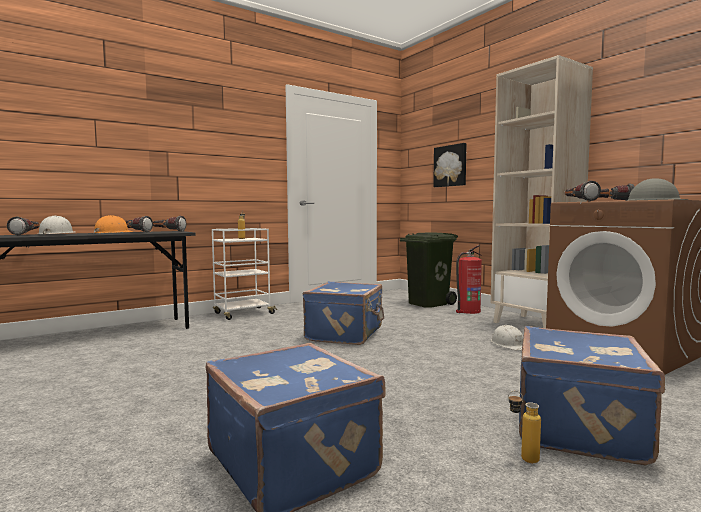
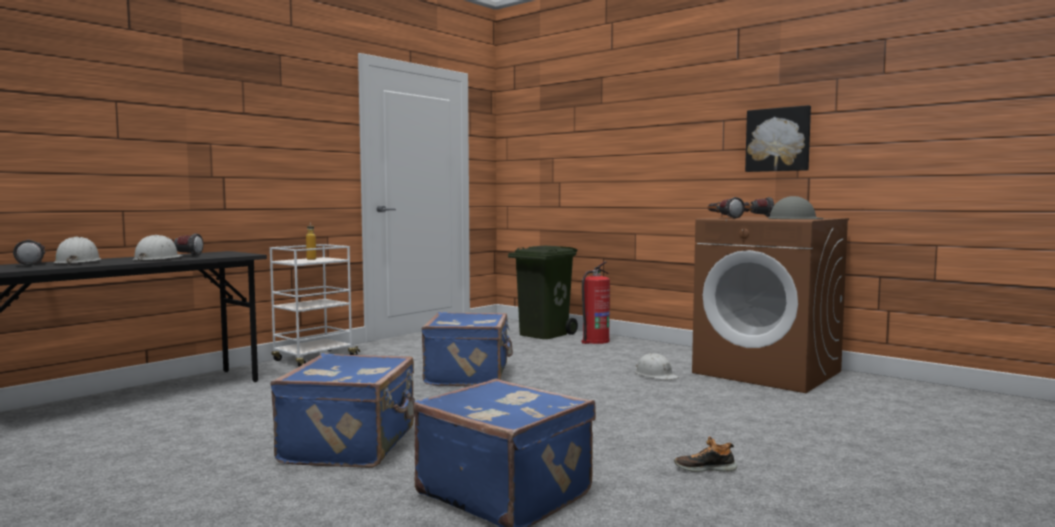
camera: 15 degrees left, 0 degrees up
(113, 233) = (158, 259): orange hard hat -> white hard hat
(168, 231) = (222, 253): flashlight -> none
(450, 166) = (565, 163): picture -> picture (778, 140)
(522, 458) = (705, 468): bottle -> shoe
(535, 324) = (674, 352): beige bookcase -> none
(581, 427) = (746, 441): blue suitcase -> blue suitcase (351, 445)

